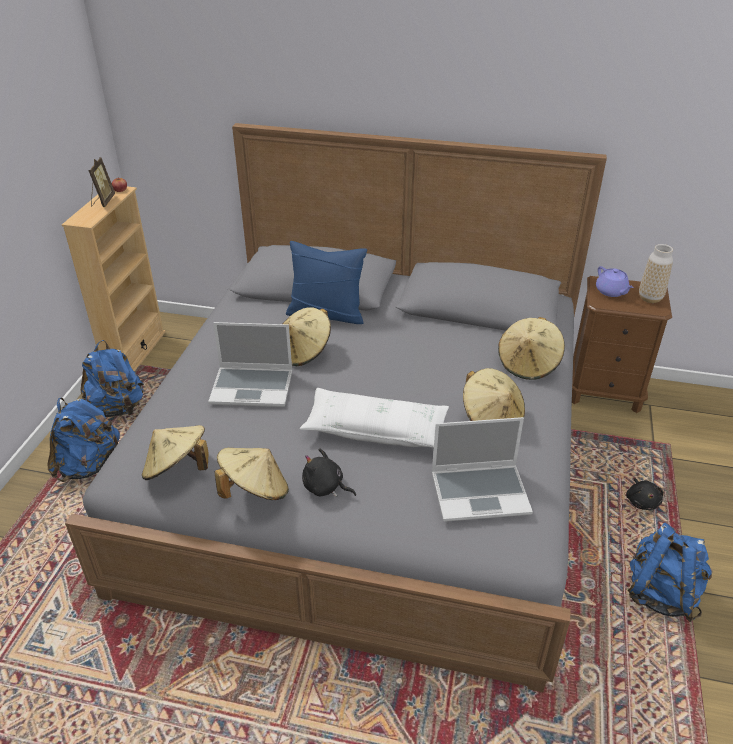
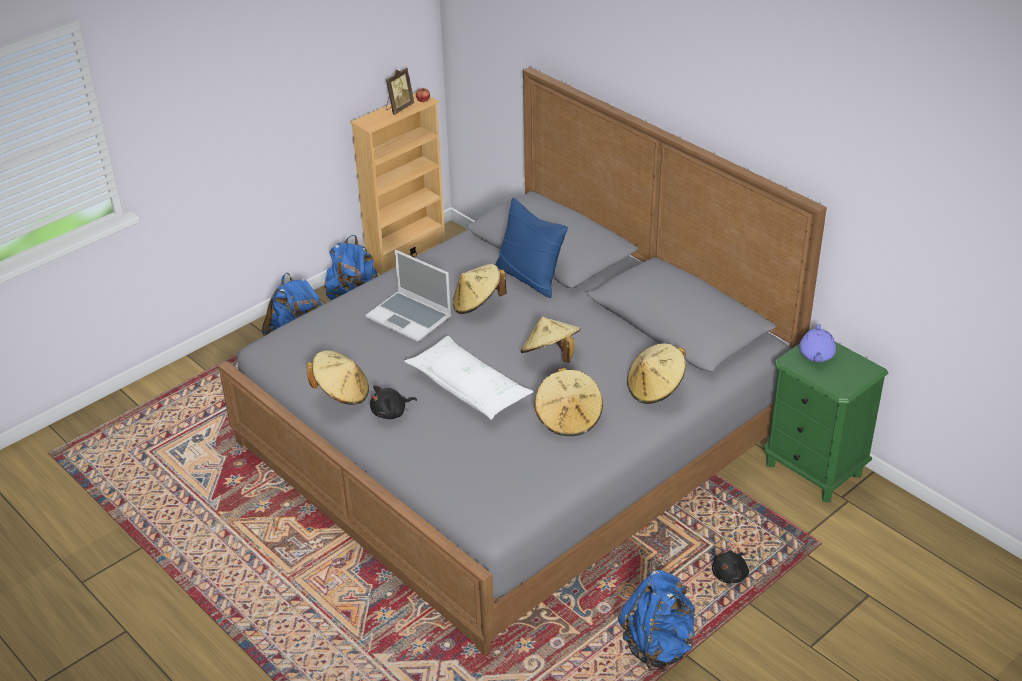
camera: 35 degrees right, 0 degrees up
(177, 469) = (305, 357): beige hat -> beige hat (550, 356)
(325, 487) = (391, 412): black plush toy -> black plush toy turned 90 degrees counterclockwise
(481, 492) = (496, 465): laptop -> none
(604, 392) = (813, 469): brown nightstand -> green nightstand
(650, 298) = (848, 376): vase -> none

